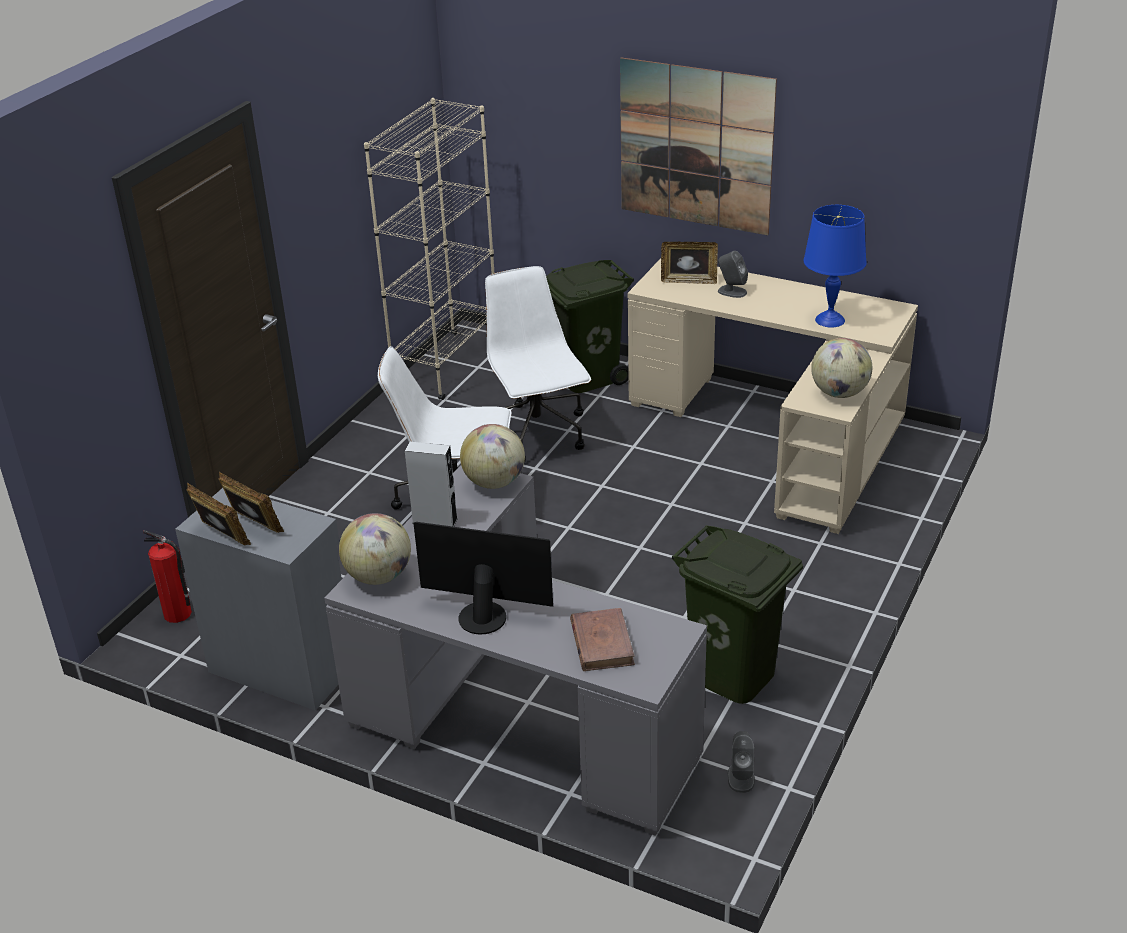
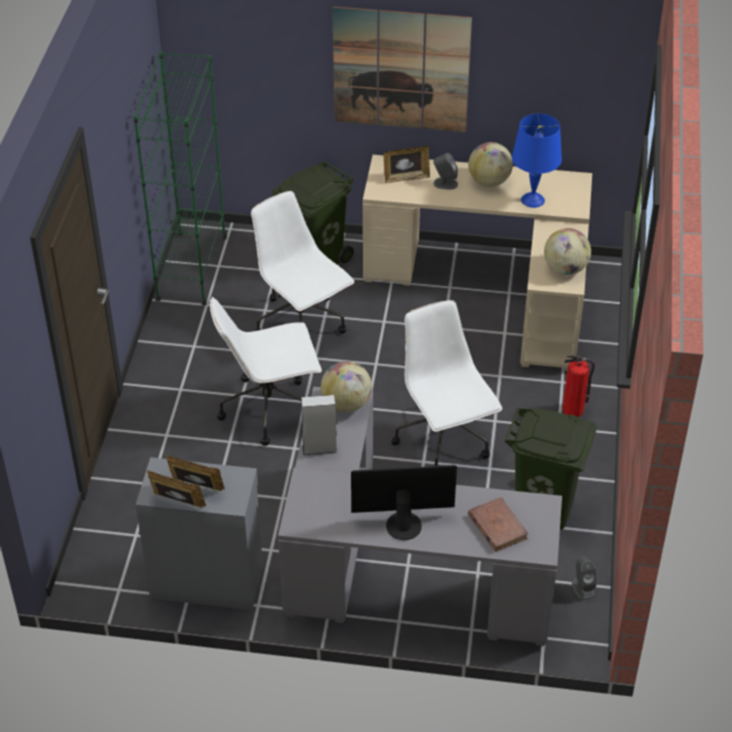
camera: 20 degrees left, 10 degrees up
(178, 613) = (95, 554): fire extinguisher -> fire extinguisher (573, 410)
(379, 576) = (308, 508): globe -> globe (489, 181)
(447, 366) = (191, 269): beige bookcase -> green bookcase
(643, 577) = (444, 440): none -> white office chair

